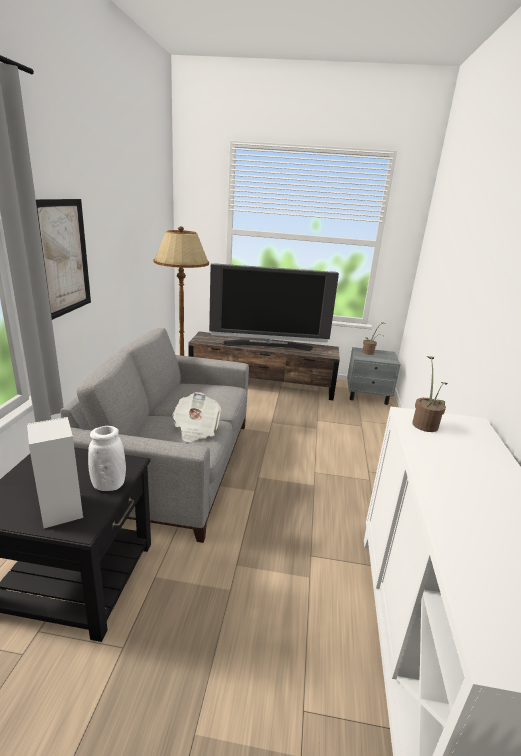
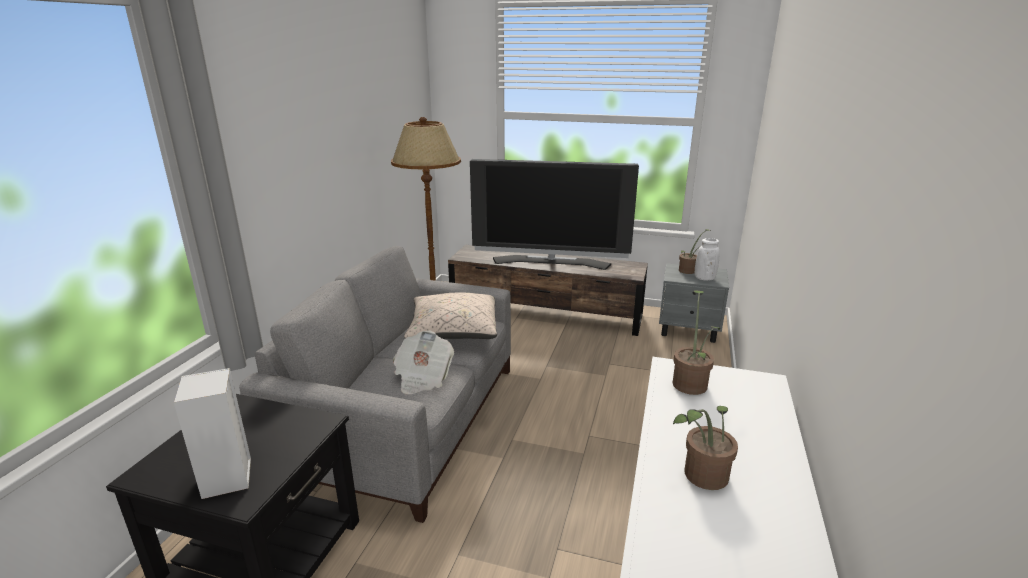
camera: 10 degrees right, 0 degrees up
(63, 257) = (264, 168): picture -> none
(109, 485) = (289, 449): white vase -> white vase (704, 278)
(210, 395) = (453, 332): none -> beige pillow
(461, 488) = (701, 477): none -> potted plant

